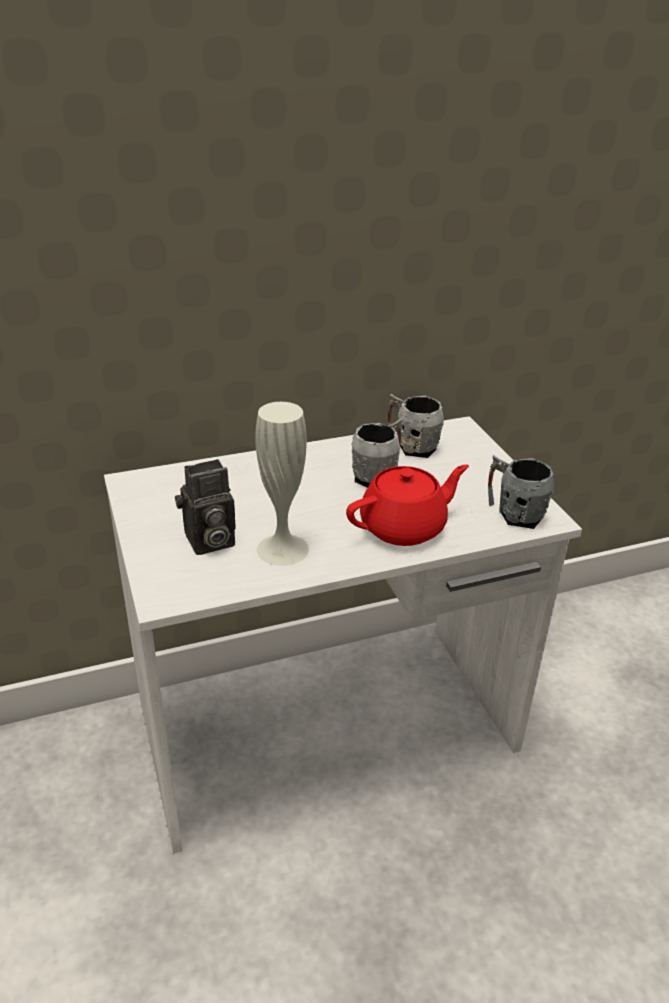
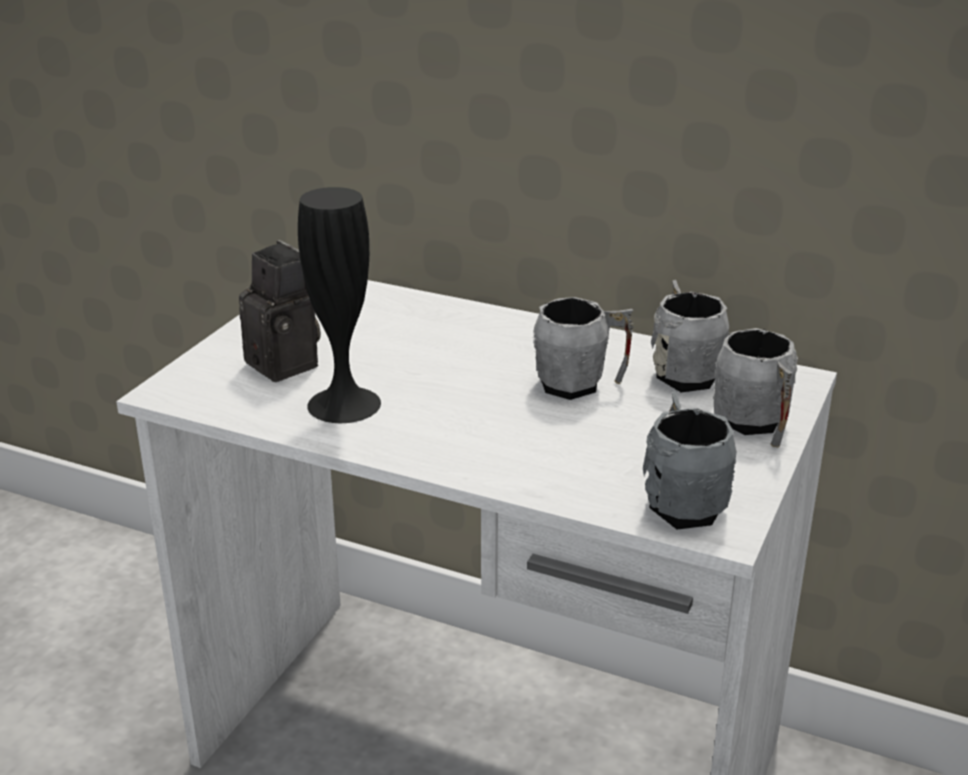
camera: 45 degrees right, 5 degrees down
(208, 542) = (288, 364): camera -> camera turned 150 degrees counterclockwise
(282, 549) = (344, 404): white vase -> black vase
(404, 527) = (511, 448): red teapot -> none
(482, 460) = (755, 426): none -> grey mug

